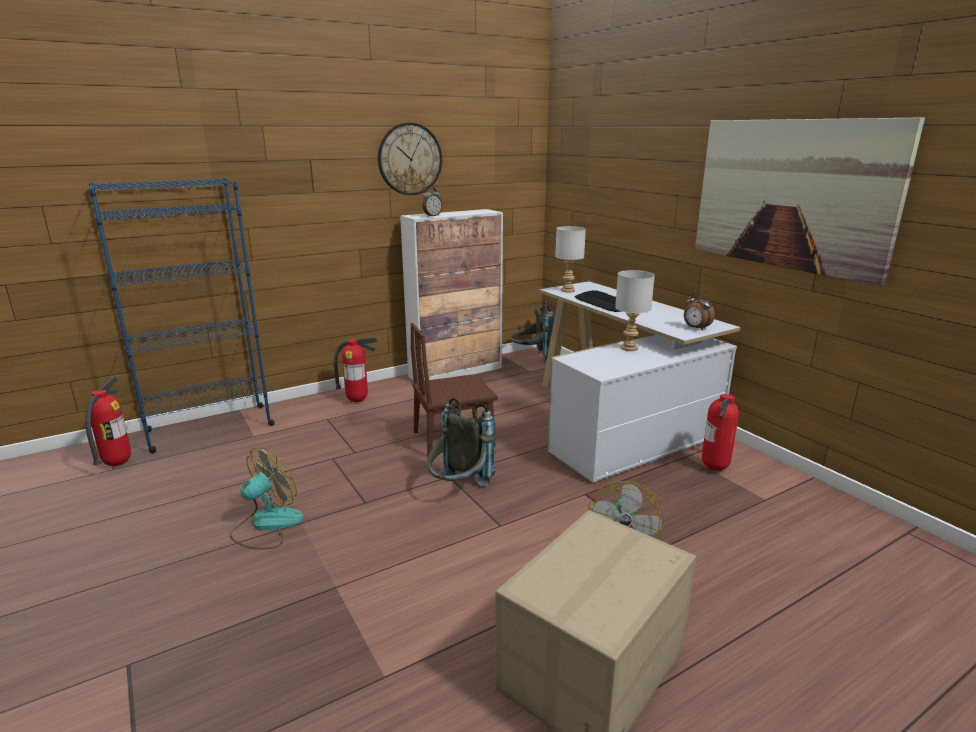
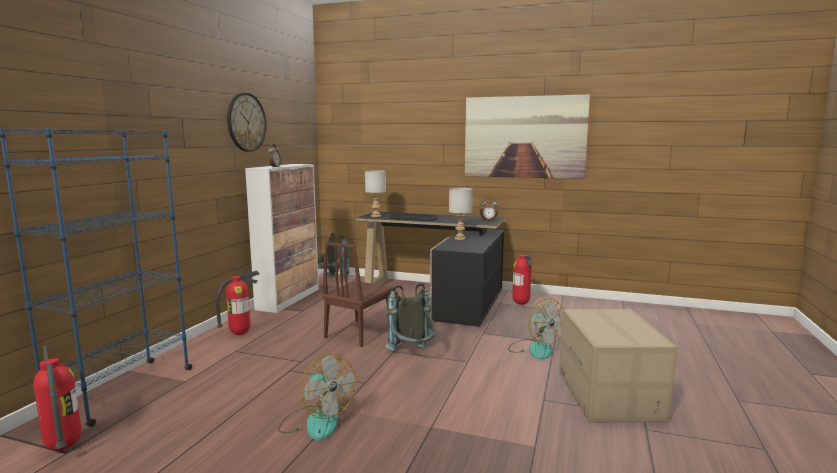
camera: 40 degrees left, 10 degrees down
(266, 525) = (316, 421): fan -> fan turned 135 degrees clockwise
(617, 419) = (438, 297): white desk -> black desk

